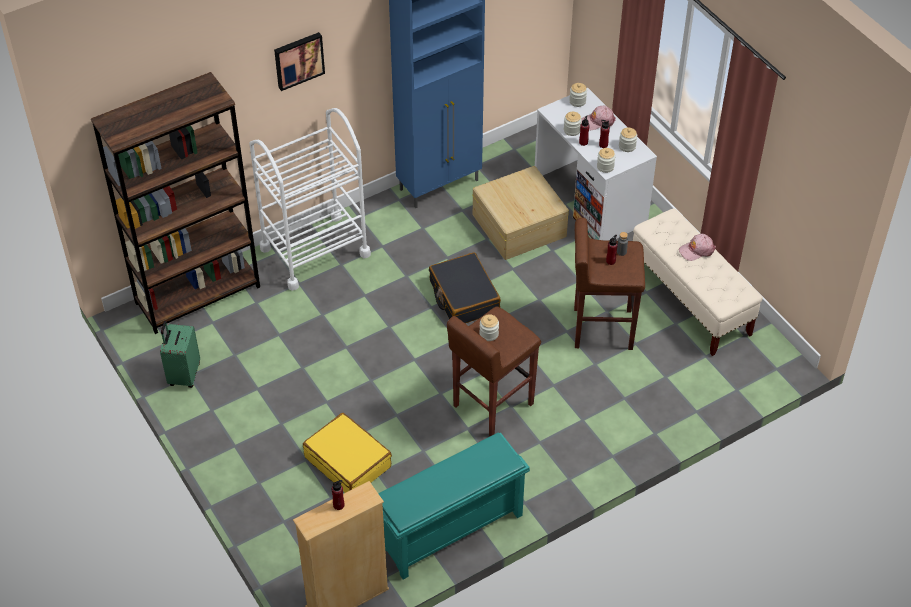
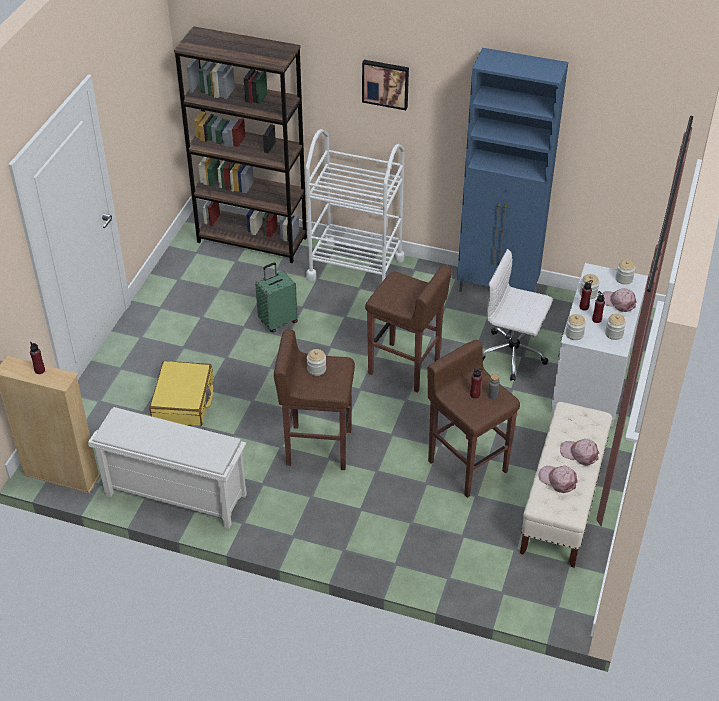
camera: 50 degrees right, 5 degrees down
(183, 375) = (176, 276): green suitcase -> green suitcase (278, 321)
(450, 531) = (174, 495): turquoise shoe rack -> white shoe rack
(463, 297) = (404, 368): black suitcase -> brown stool
(519, 224) = (514, 354): beige storage box -> white office chair
(710, 278) = (558, 480): none -> pink cap

